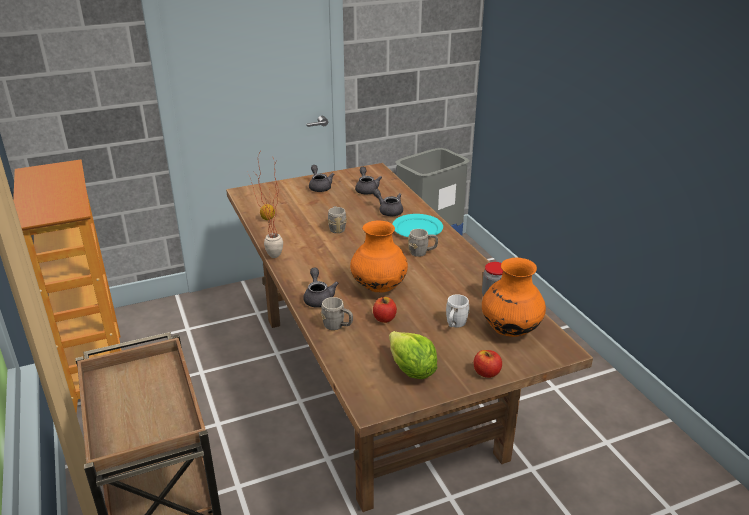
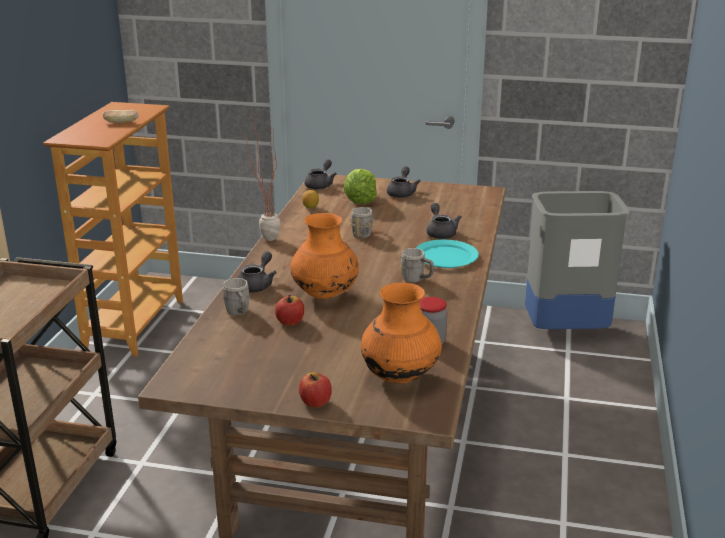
camera: 35 degrees right, 5 degrees down
(62, 188) = (121, 122): none -> bread
(366, 189) = (447, 207): grey teapot -> grey teapot (320, 185)
(411, 370) = (249, 372): lettuce -> lettuce (360, 201)
(455, 325) = (349, 351): white mug -> none

